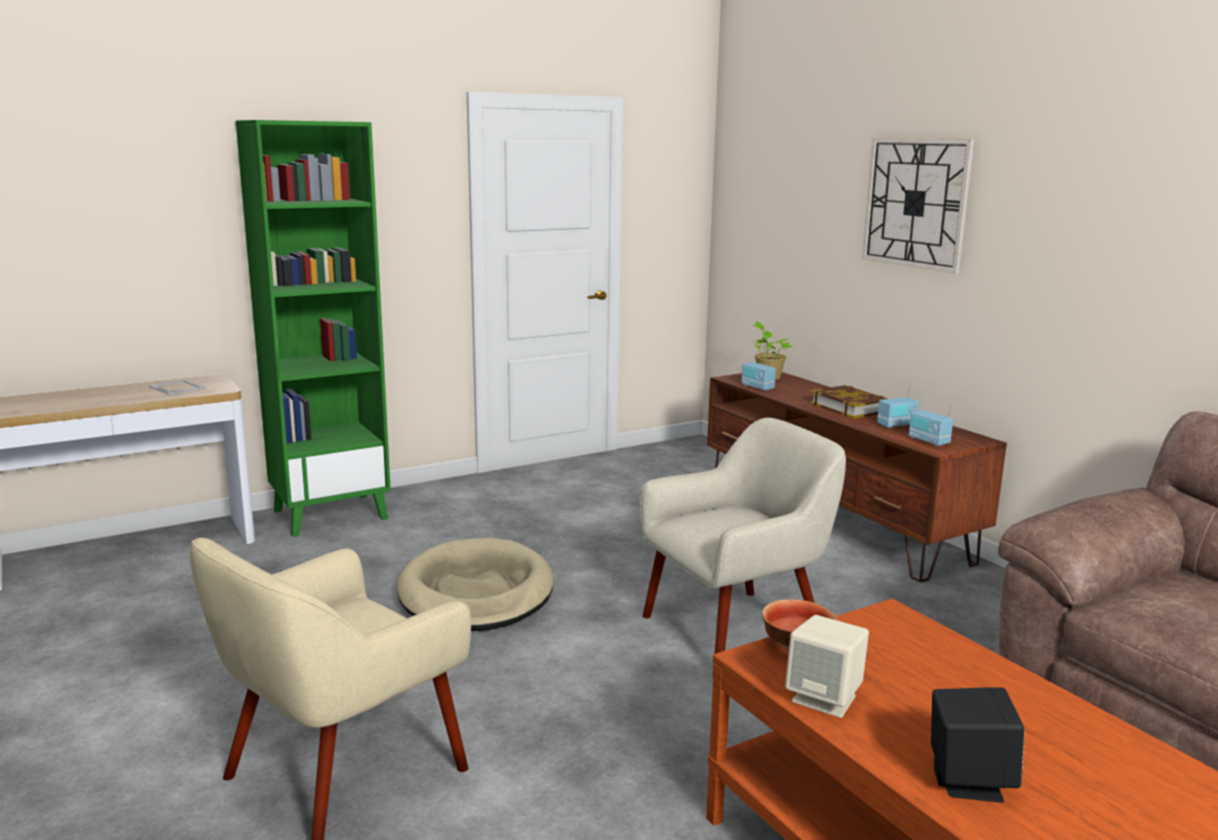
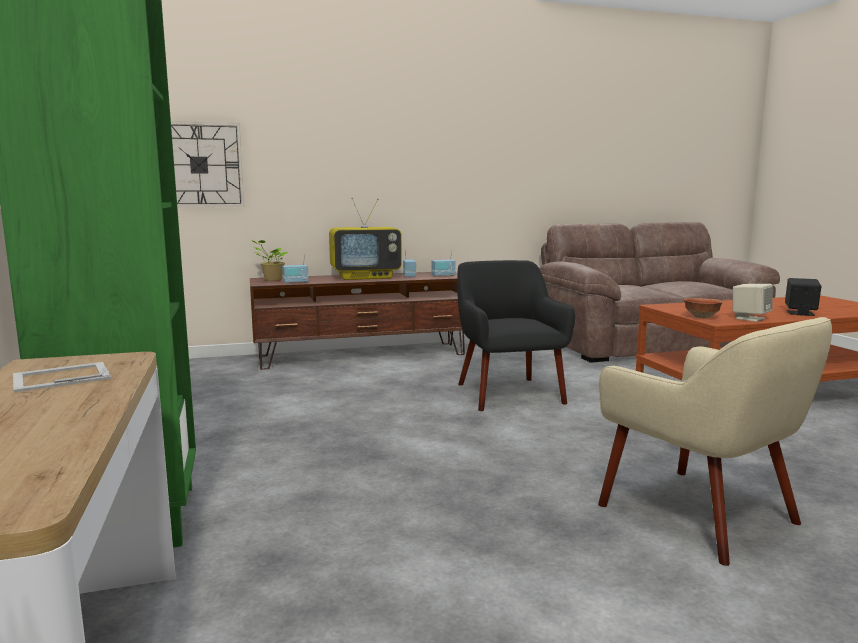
camera: 75 degrees left, 5 degrees down
(476, 593) = (414, 456): beige dog bed -> none
(736, 630) = (508, 393): beige armchair -> black armchair
(849, 407) = (366, 277): book -> television
(916, 203) = (365, 143): wall clock -> wall clock (199, 165)

